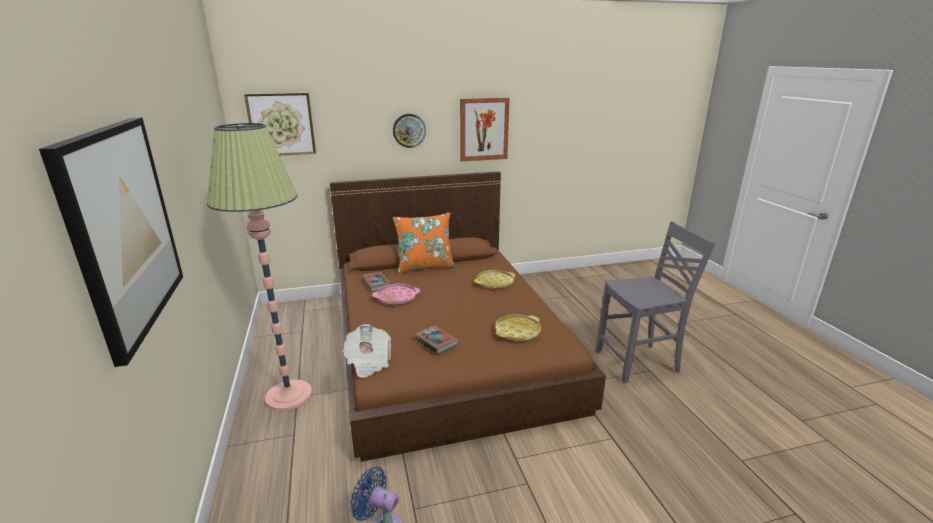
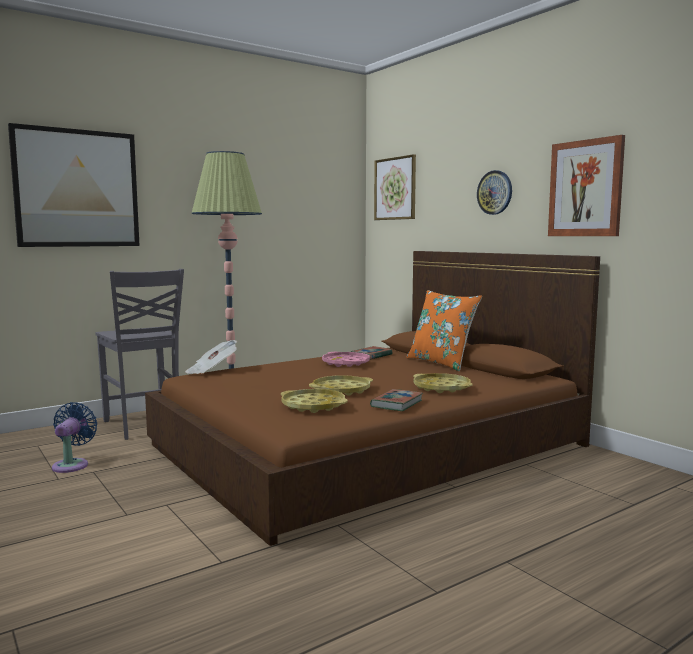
camera: 70 degrees right, 15 degrees down
(436, 342) = (259, 381): book -> book (397, 404)
(480, 315) = (341, 390): none -> yellow tray
(639, 362) = (455, 580): grey chair -> grey chair (144, 425)

